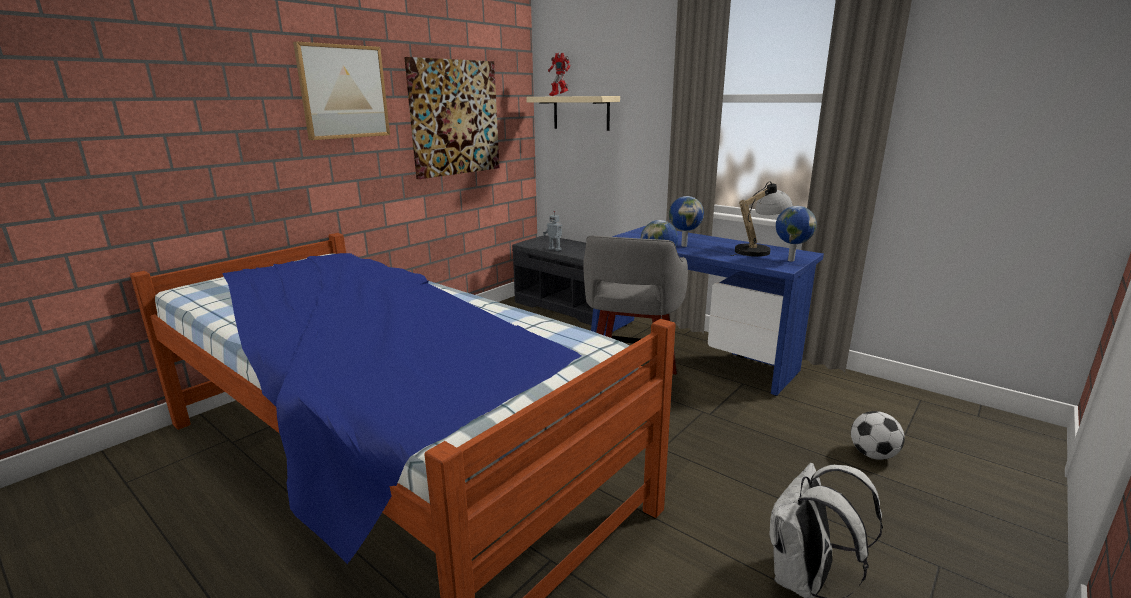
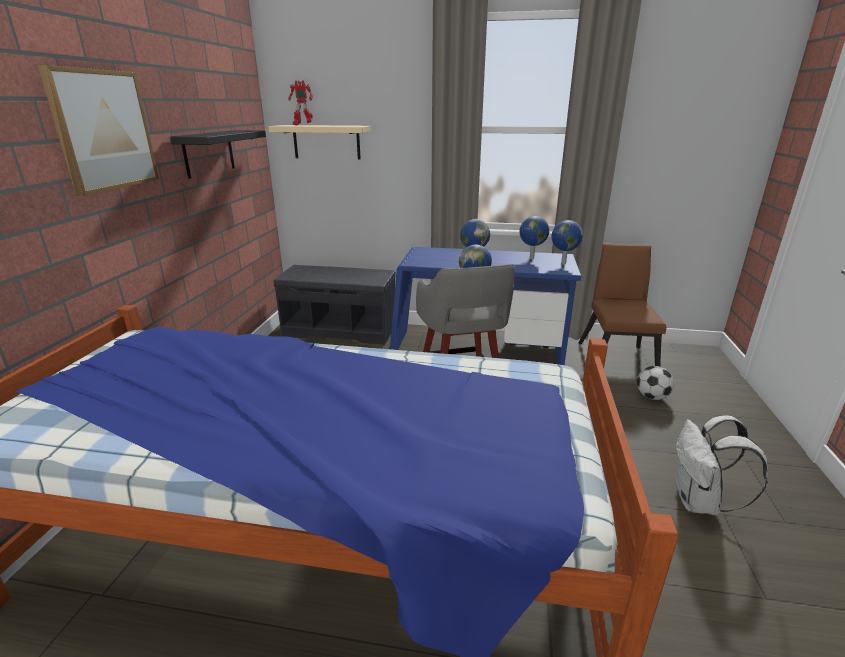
camera: 30 degrees left, 5 degrees up
(455, 118) = (209, 153): picture -> black shelf
(555, 249) = (324, 279): toy robot -> none
(759, 250) = (531, 258): table lamp -> globe
(869, 401) = (616, 358): none -> brown chair

